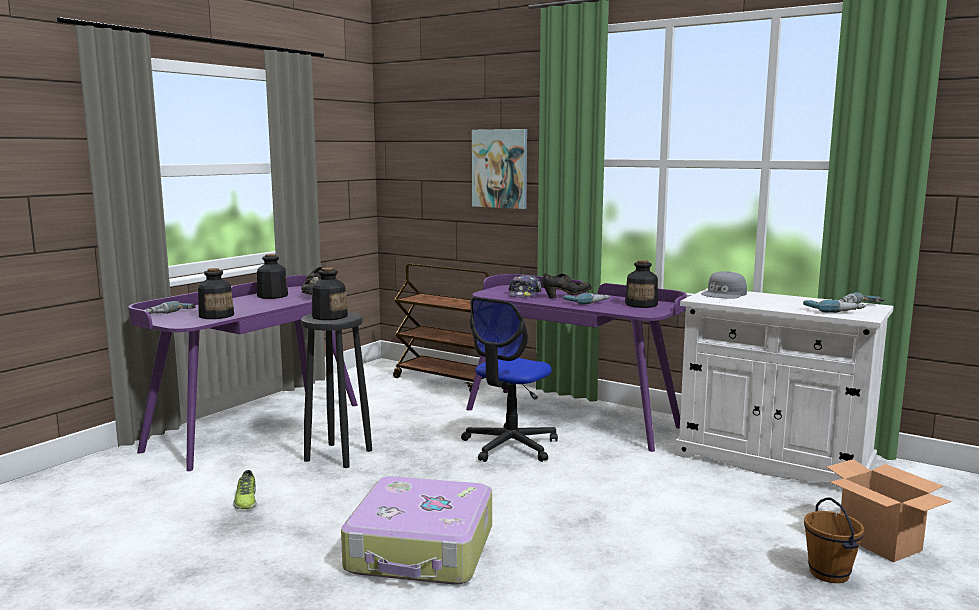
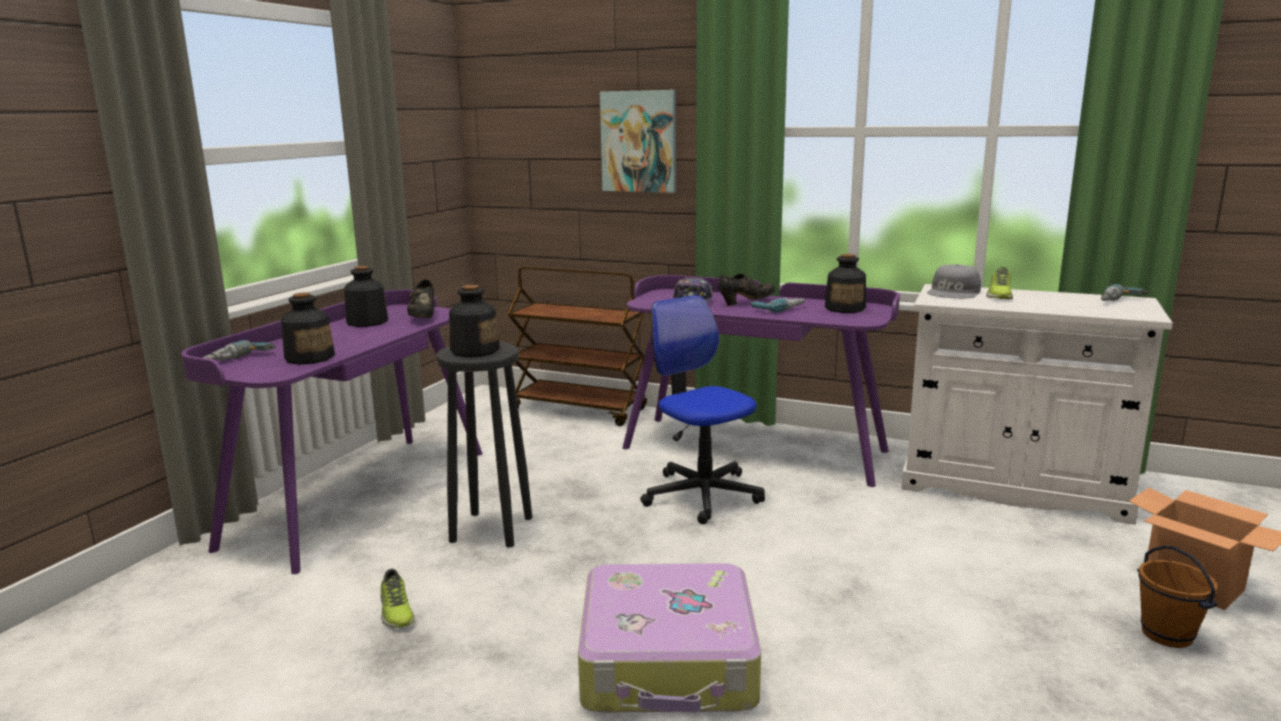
camera: 10 degrees left, 5 degrees up
(510, 446) = (702, 495): office chair -> office chair turned 120 degrees clockwise
(758, 298) = (998, 295): none -> shoe
(833, 310) = (1102, 309): power drill -> none

